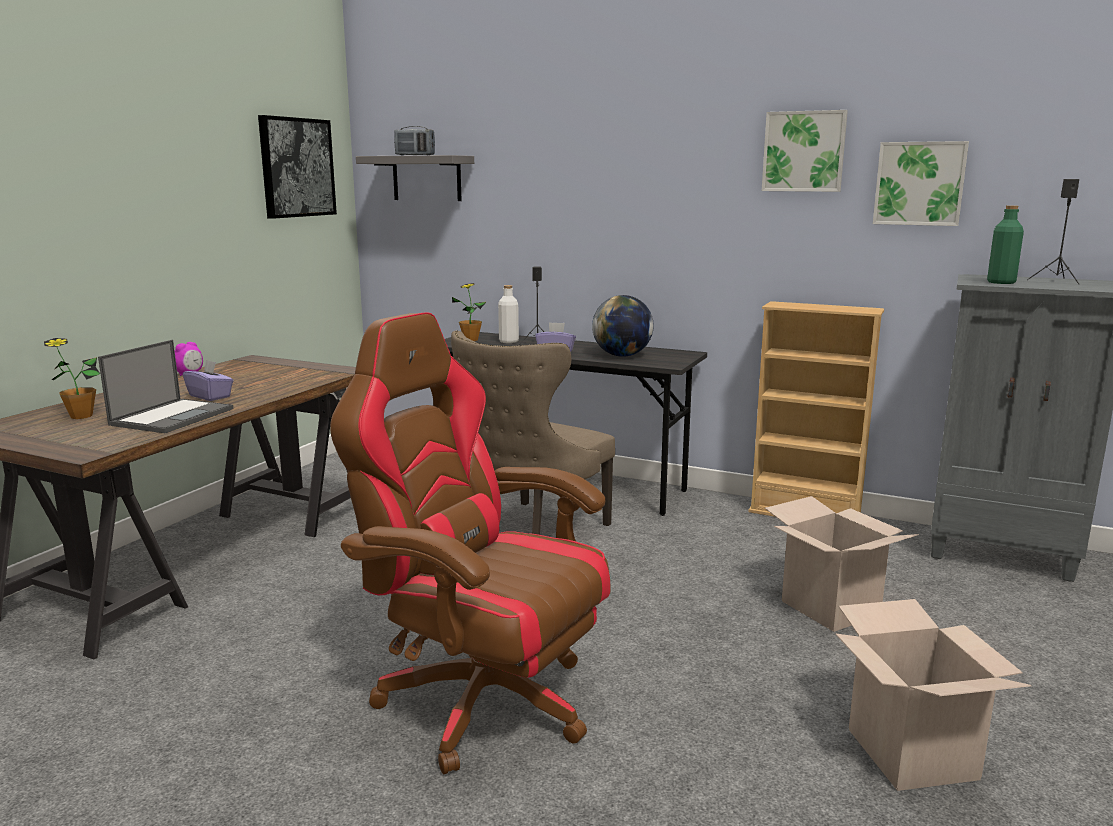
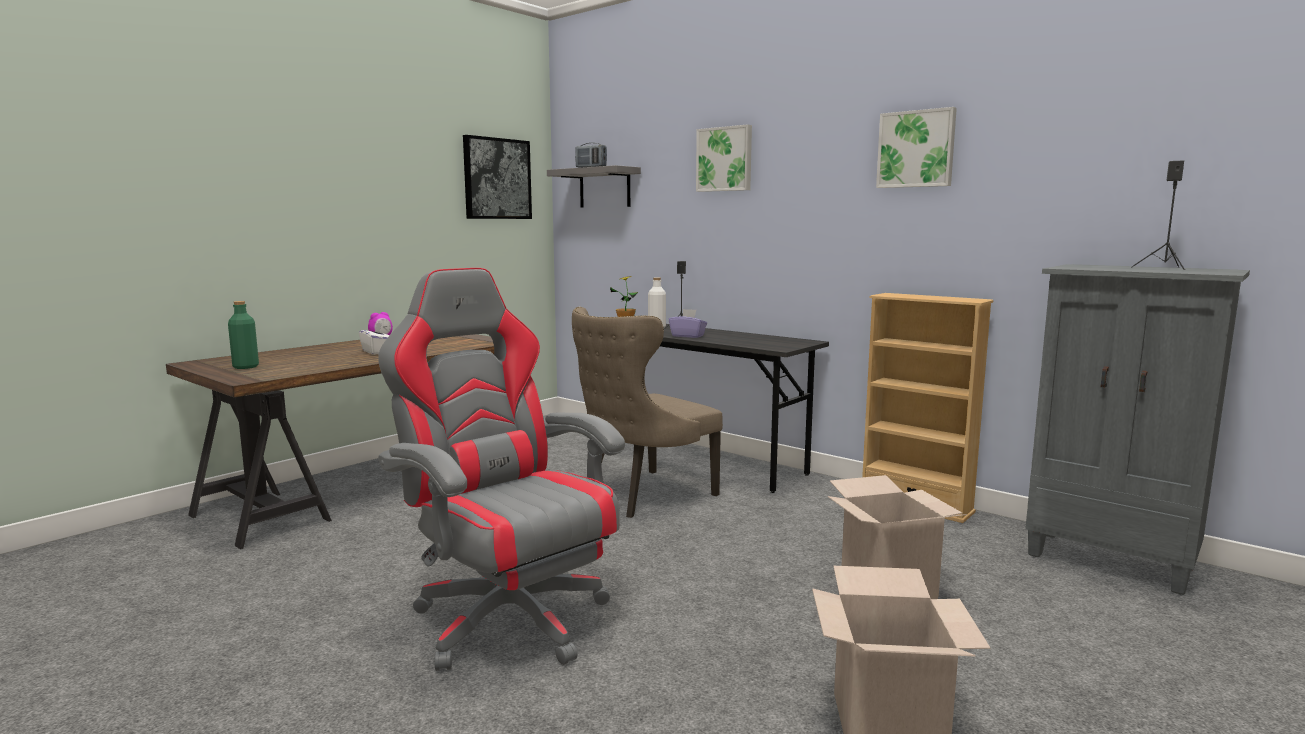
camera: 15 degrees right, 5 degrees down
(81, 416) = (271, 358): potted plant -> none
(173, 416) = (334, 362): laptop -> none
(210, 396) = (377, 352): purple tissue box -> white tissue box
(486, 701) = (511, 620): brown office chair -> grey office chair
(622, 355) = (744, 340): globe -> none
(919, 183) = (1027, 175): picture -> picture (725, 159)
(1001, 282) = (1095, 268): green bottle -> green bottle (246, 367)

